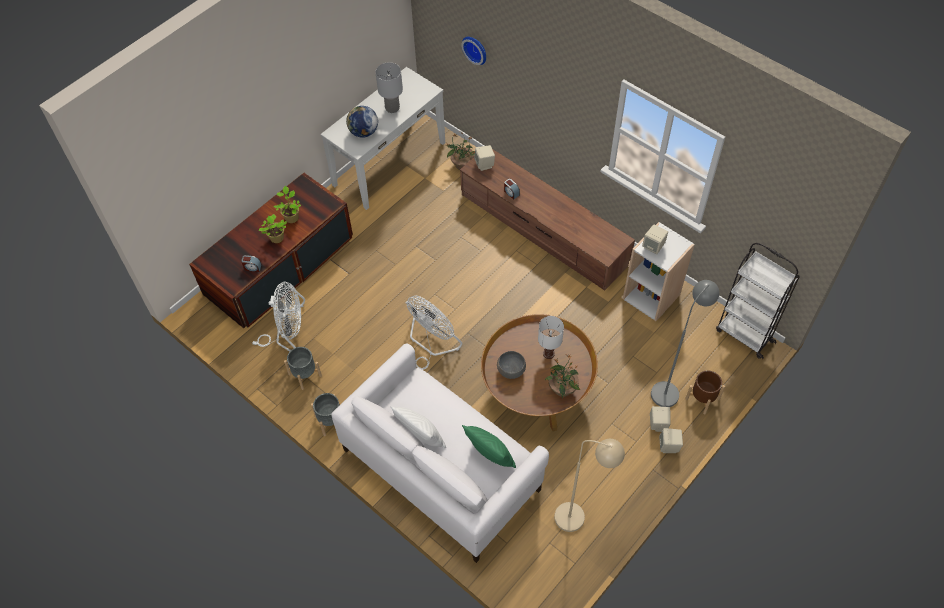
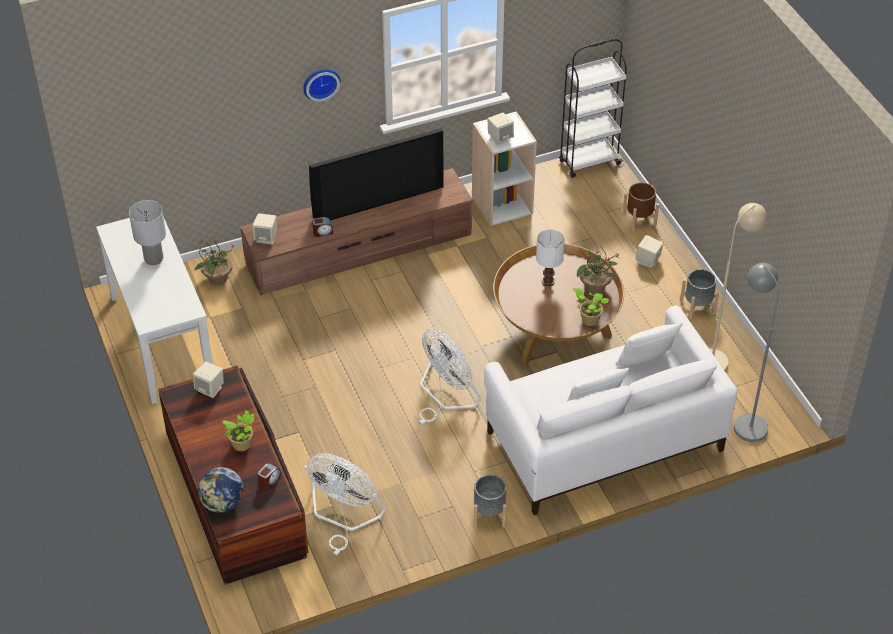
camera: 65 degrees left, 10 degrees down
(291, 217) = (220, 421): potted plant -> potted plant (588, 320)
(305, 375) = (413, 518): grey planter -> grey planter (697, 307)
(363, 132) = (169, 296): globe -> globe (222, 503)
(429, 342) = (442, 394): white fan -> white fan turned 75 degrees clockwise
(476, 49) = (184, 127): wall clock -> wall clock (320, 82)
(490, 456) = (645, 362): green pillow -> white pillow
(511, 370) = (549, 316): grey bowl -> none
(566, 209) = (377, 200): none -> television
(669, 389) = (615, 237): grey floor lamp -> grey floor lamp (745, 421)
(669, 446) = (675, 263): beige speaker -> beige speaker (210, 389)

